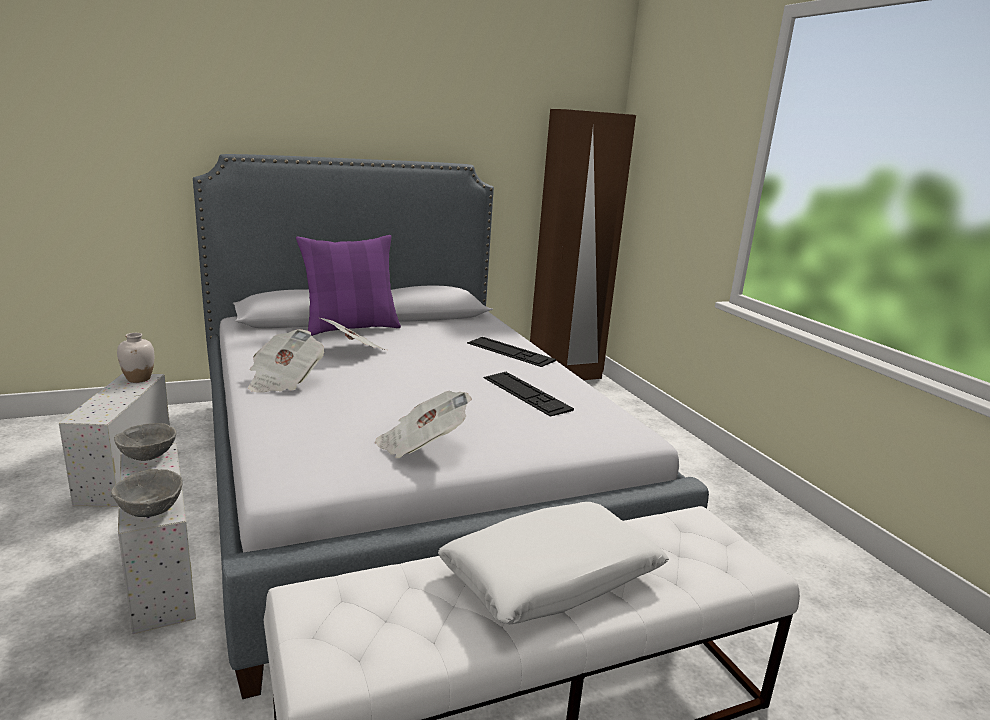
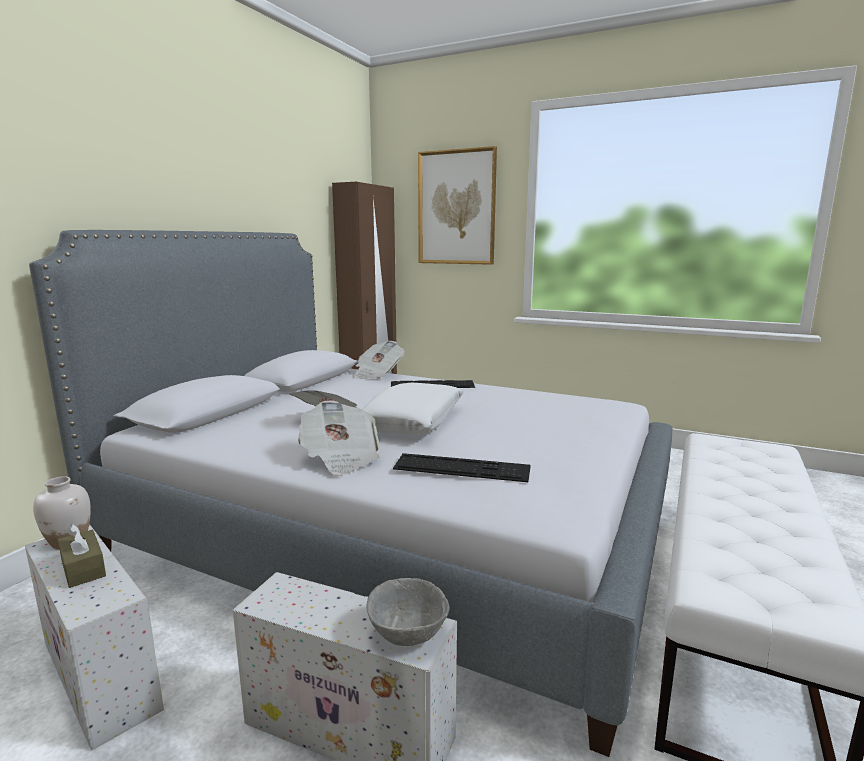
camera: 40 degrees left, 5 degrees down
(117, 396) = (83, 568): none -> brown tissue box
(147, 457) = (280, 598): grey bowl -> none
(351, 328) = (273, 405): purple pillow -> none
(421, 445) = (558, 455): newspaper -> newspaper (377, 374)
(526, 393) = (513, 404): keyboard -> keyboard (461, 468)
(551, 577) = (748, 498): white pillow -> white pillow (411, 421)
(690, 146) = (456, 208): none -> picture

